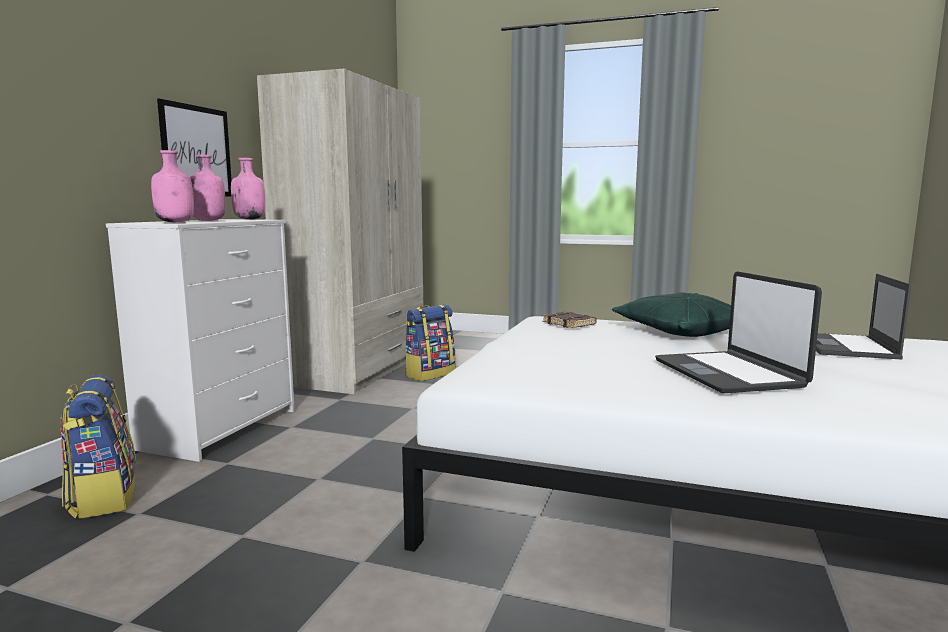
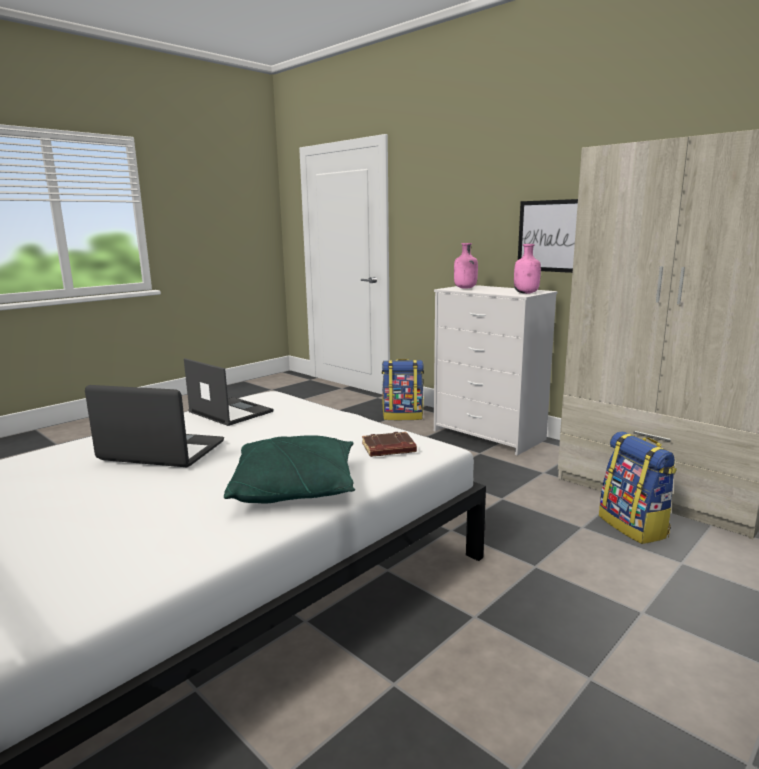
camera: 115 degrees right, 5 degrees up
(207, 220) = (498, 290): pink bottle -> none
(848, 347) = (101, 549): laptop -> laptop (229, 411)

